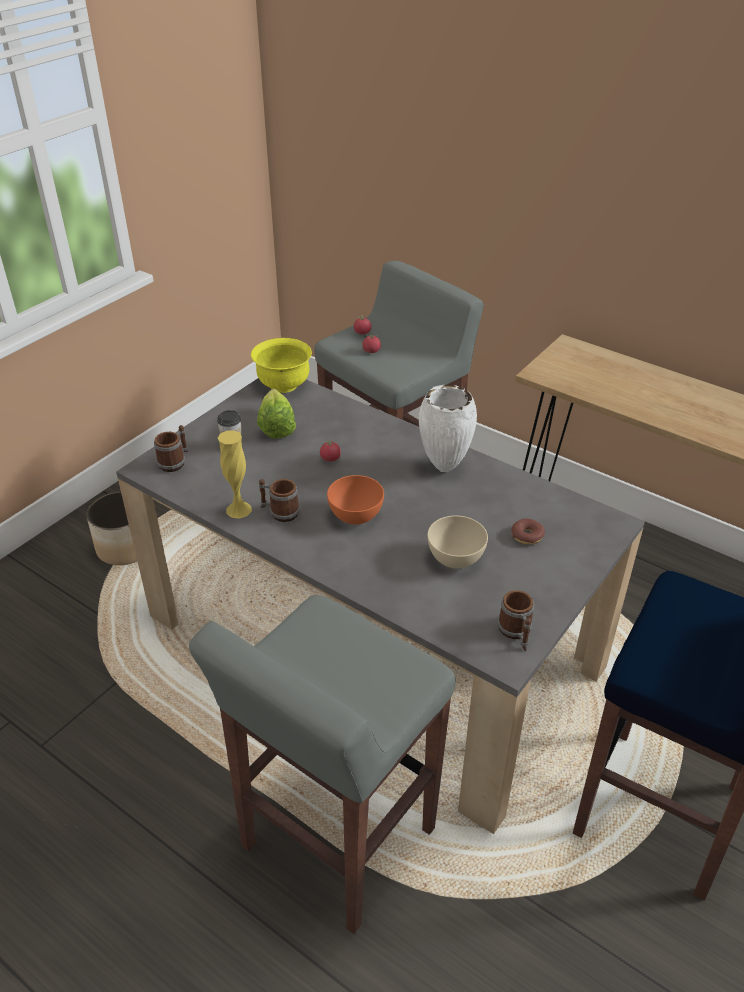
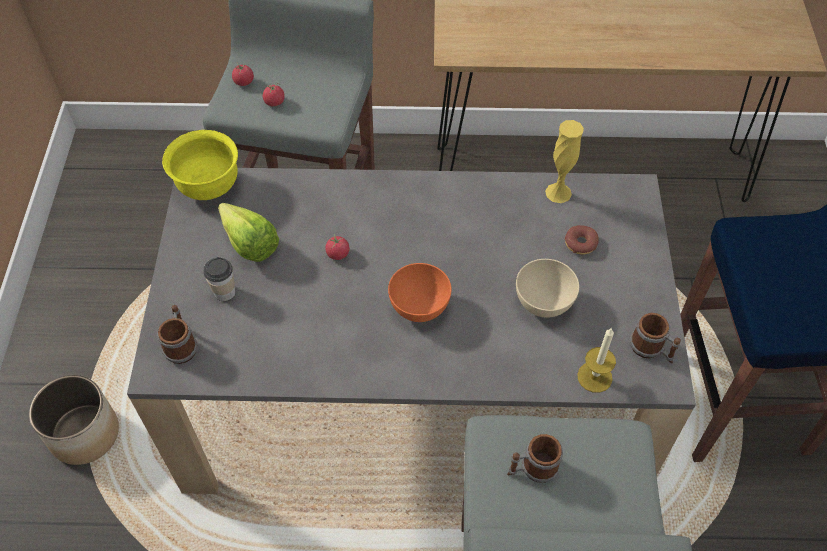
camera: 35 degrees left, 15 degrees up
(238, 509) = (302, 365): yellow vase -> yellow vase (558, 192)
(279, 512) = (344, 344): mug -> mug (532, 469)
(443, 468) = (451, 208): white vase -> none
(448, 626) = (594, 377): none -> candle

